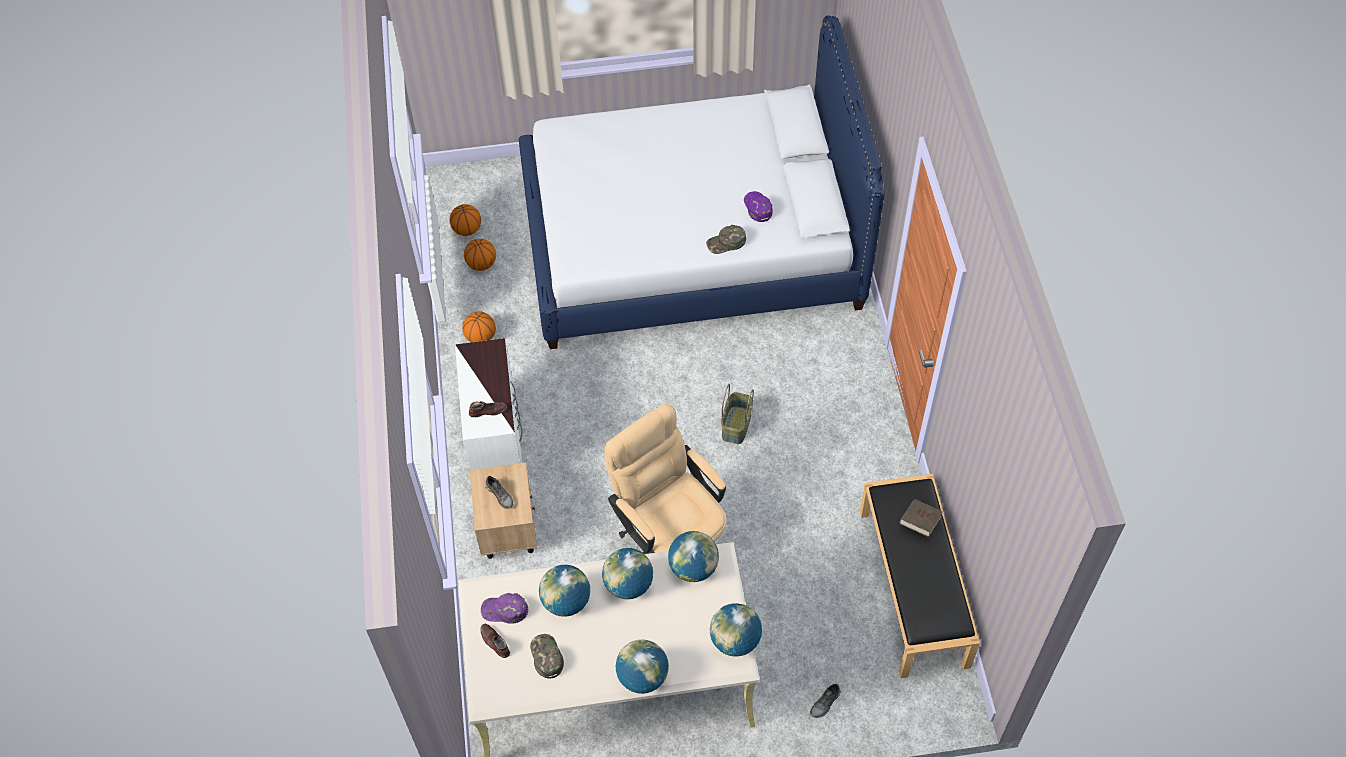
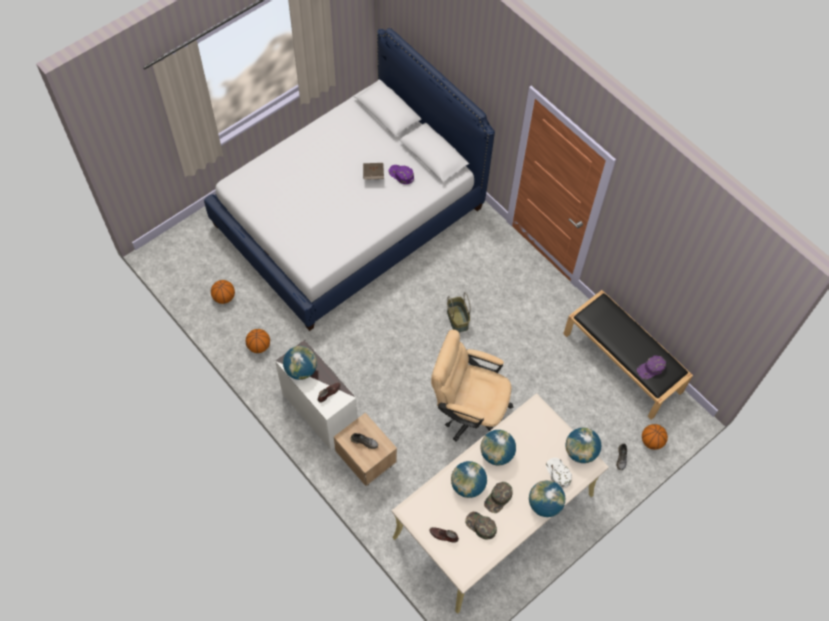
camera: 35 degrees left, 5 degrees up
(467, 230) = (197, 279): basketball -> basketball (651, 441)
(504, 610) = (435, 512): purple cap -> purple cap (651, 369)
(687, 650) = (558, 473): none -> white cap
(693, 568) = (526, 421): globe -> globe (301, 370)
(726, 243) = (398, 207): green cap -> green cap (498, 498)
(919, 522) = (616, 323): brown book -> brown book (373, 175)

